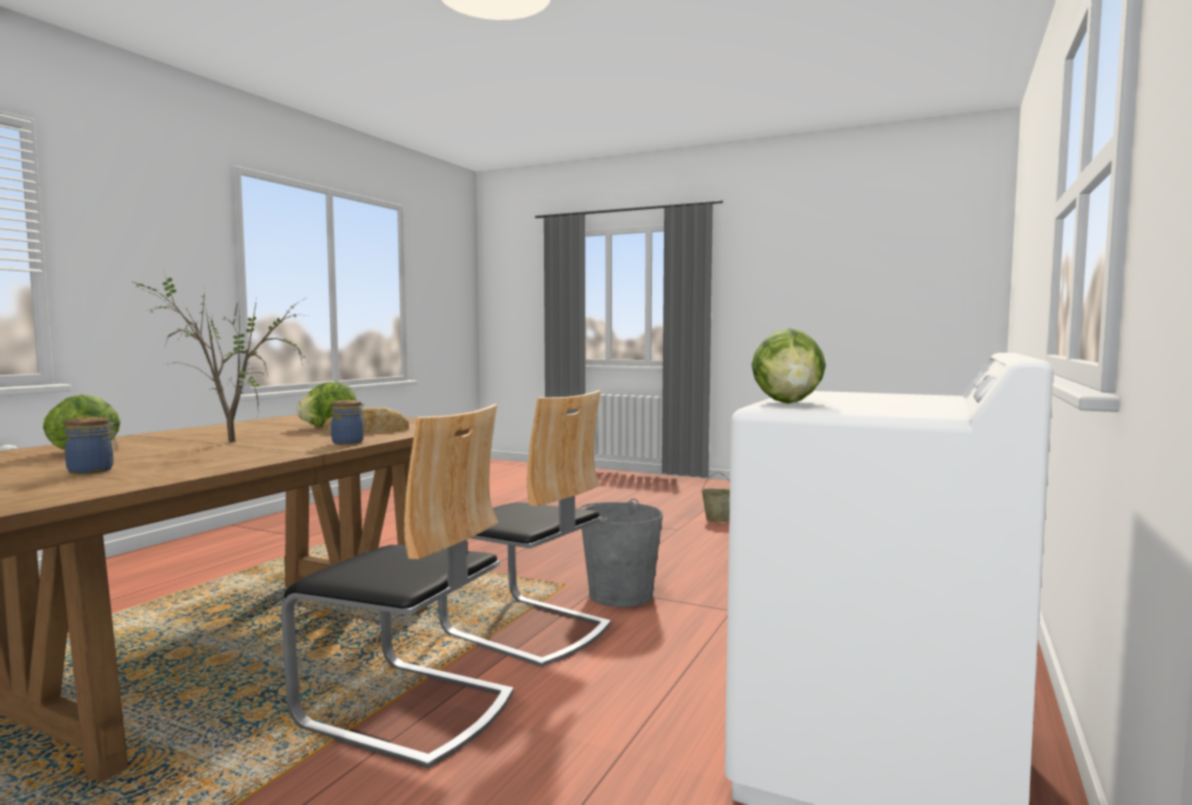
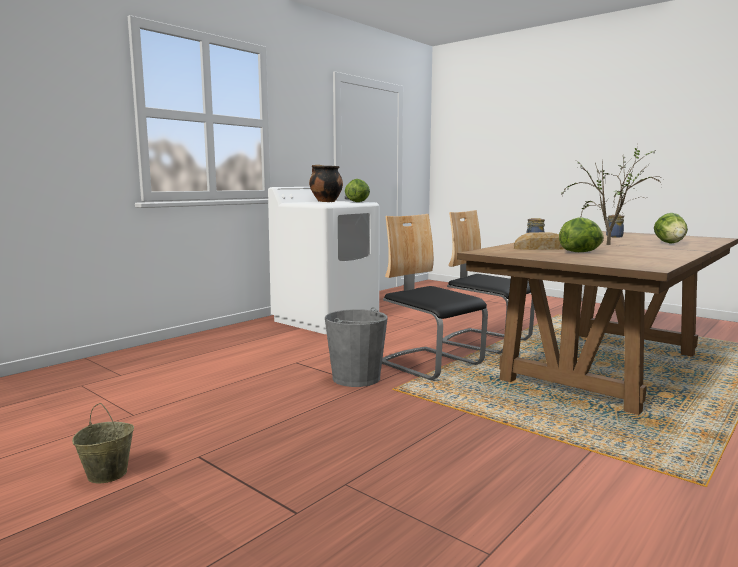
camera: 165 degrees left, 5 degrees up
(904, 404) = (325, 201): none -> cooking pot

